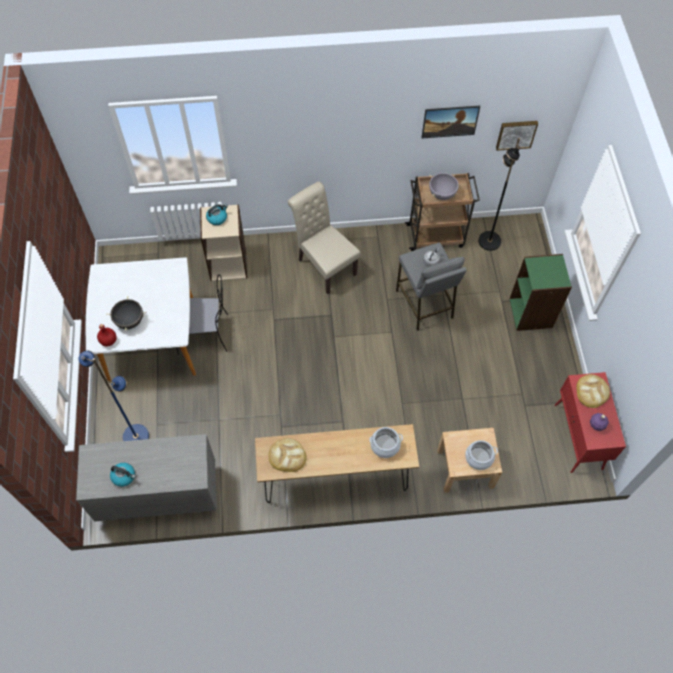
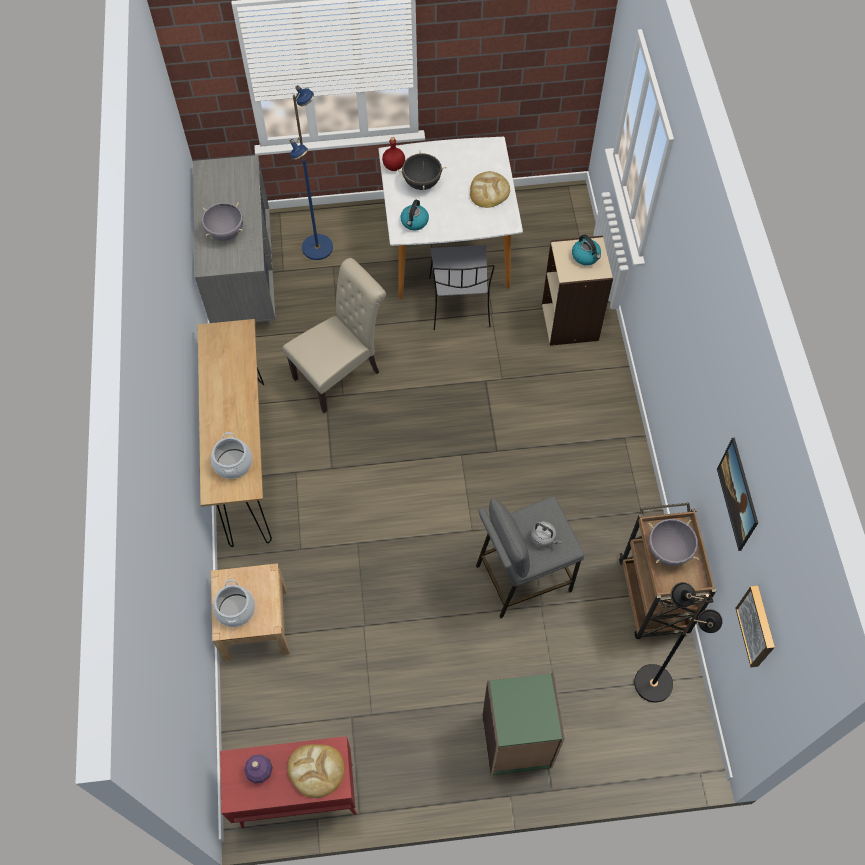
camera: 90 degrees right, 0 degrees up
(124, 476) = (216, 198): kettle -> kettle (414, 222)
(163, 466) = (225, 233): none -> grey cooking pot
(287, 456) = (227, 354): bread -> bread (489, 191)
(324, 265) = (581, 439): beige chair -> beige chair (341, 373)

